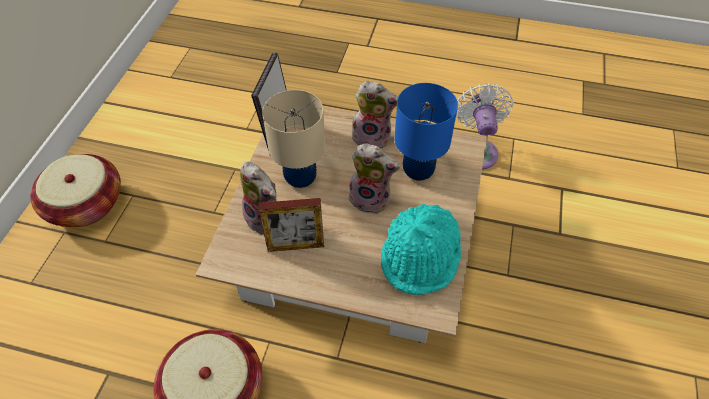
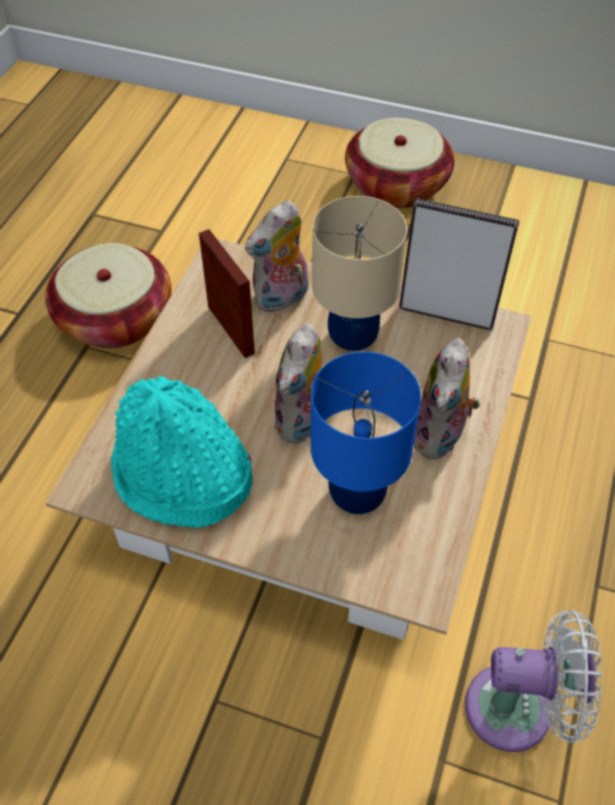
camera: 95 degrees right, 0 degrees up
(295, 246) = (231, 330): picture frame -> picture frame turned 150 degrees clockwise

